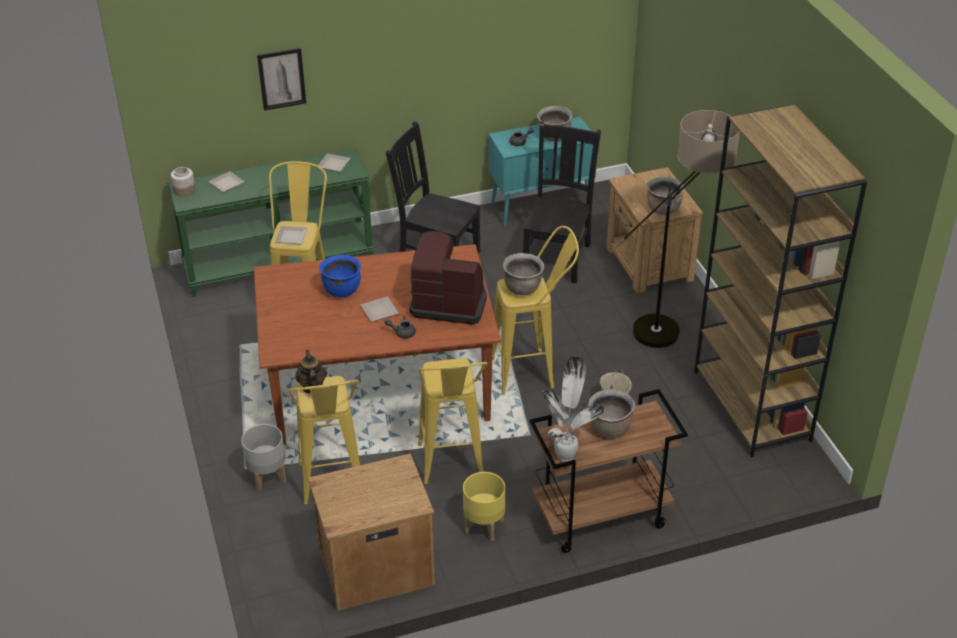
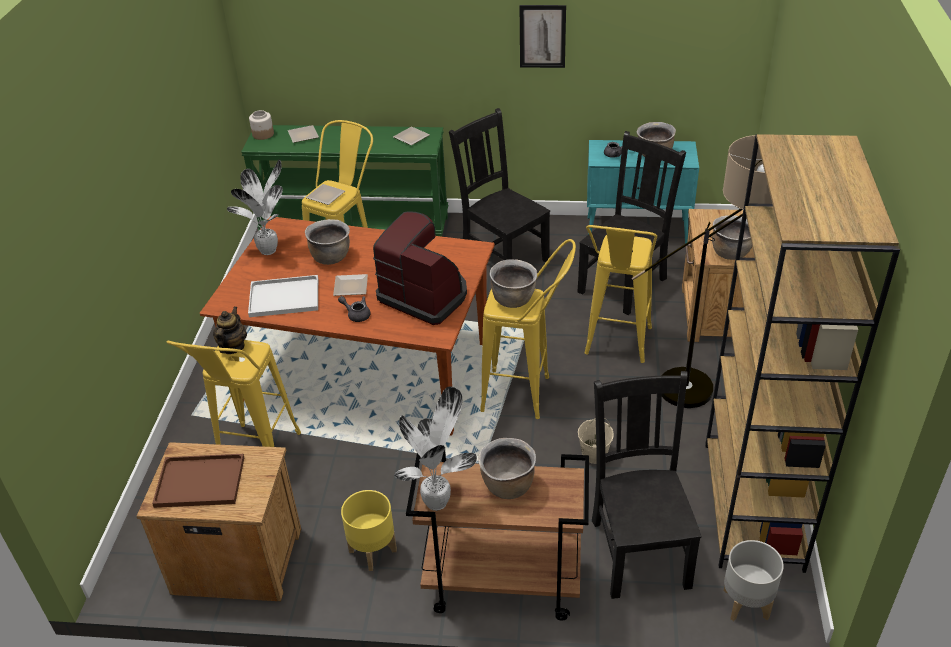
camera: 25 degrees right, 0 degrees up
(267, 477) = (205, 429): grey planter -> grey planter (745, 604)
(280, 297) = (270, 250): none -> potted plant
(281, 79) = (369, 39): picture -> picture (542, 36)
(328, 333) = (286, 297): none -> white tray
(342, 290) = (331, 257): blue cooking pot -> brown cooking pot
(359, 499) = (198, 482): none -> brown tray
(452, 469) = (380, 477): yellow stool -> yellow stool (616, 348)
(688, 462) = (639, 550): none -> black chair

